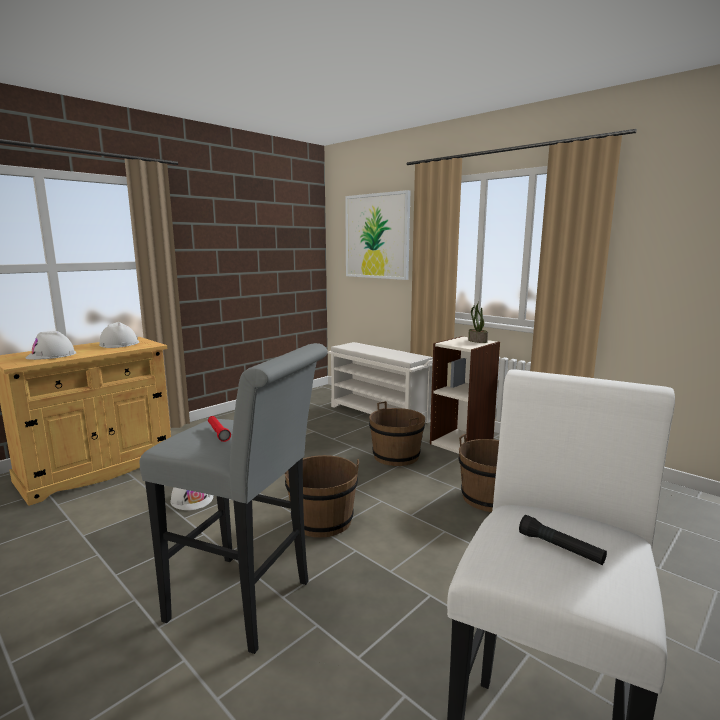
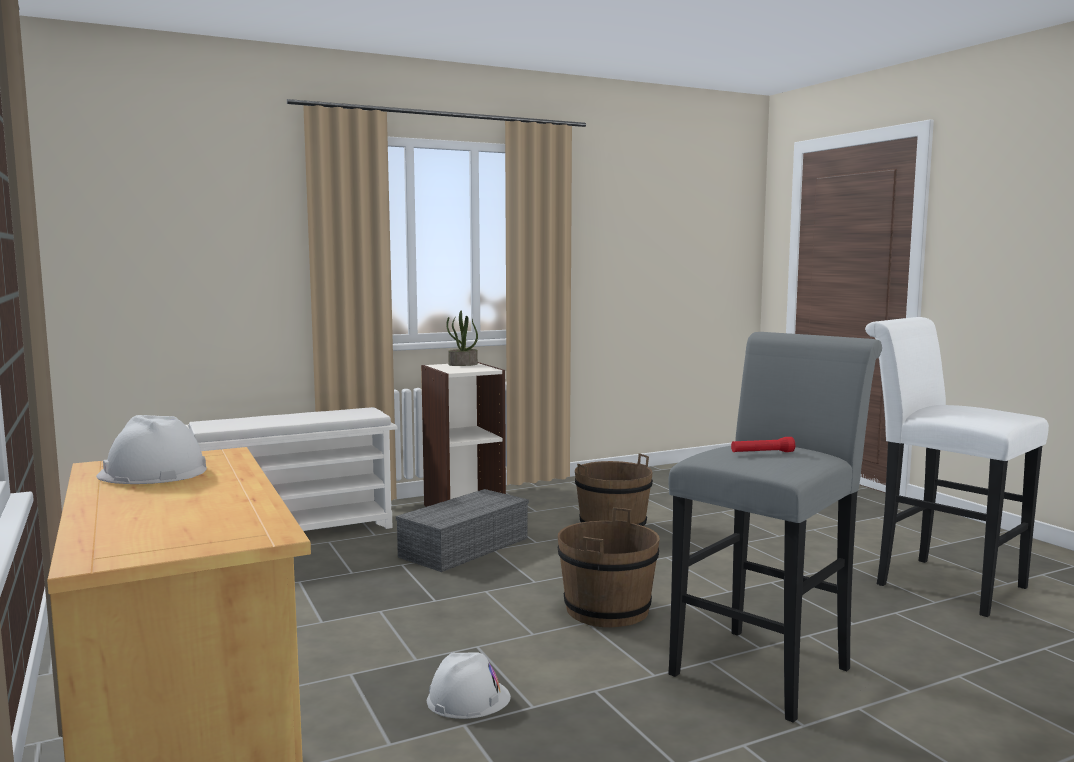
camera: 70 degrees left, 5 degrees down
(51, 355) = (190, 514): white hard hat -> none
(377, 236) = (201, 218): picture -> none
(396, 456) = (465, 546): brown bucket -> grey storage box
(560, 548) = (977, 410): black flashlight -> none

